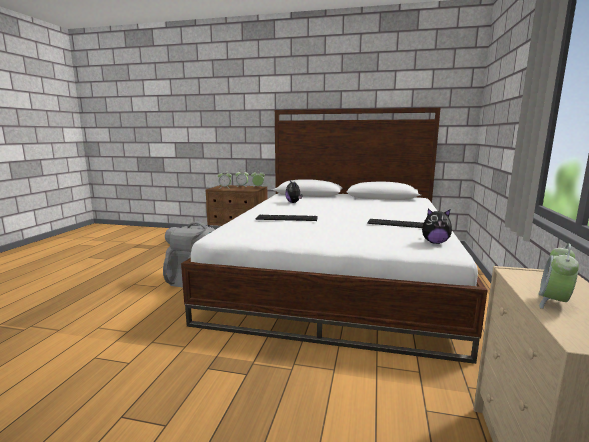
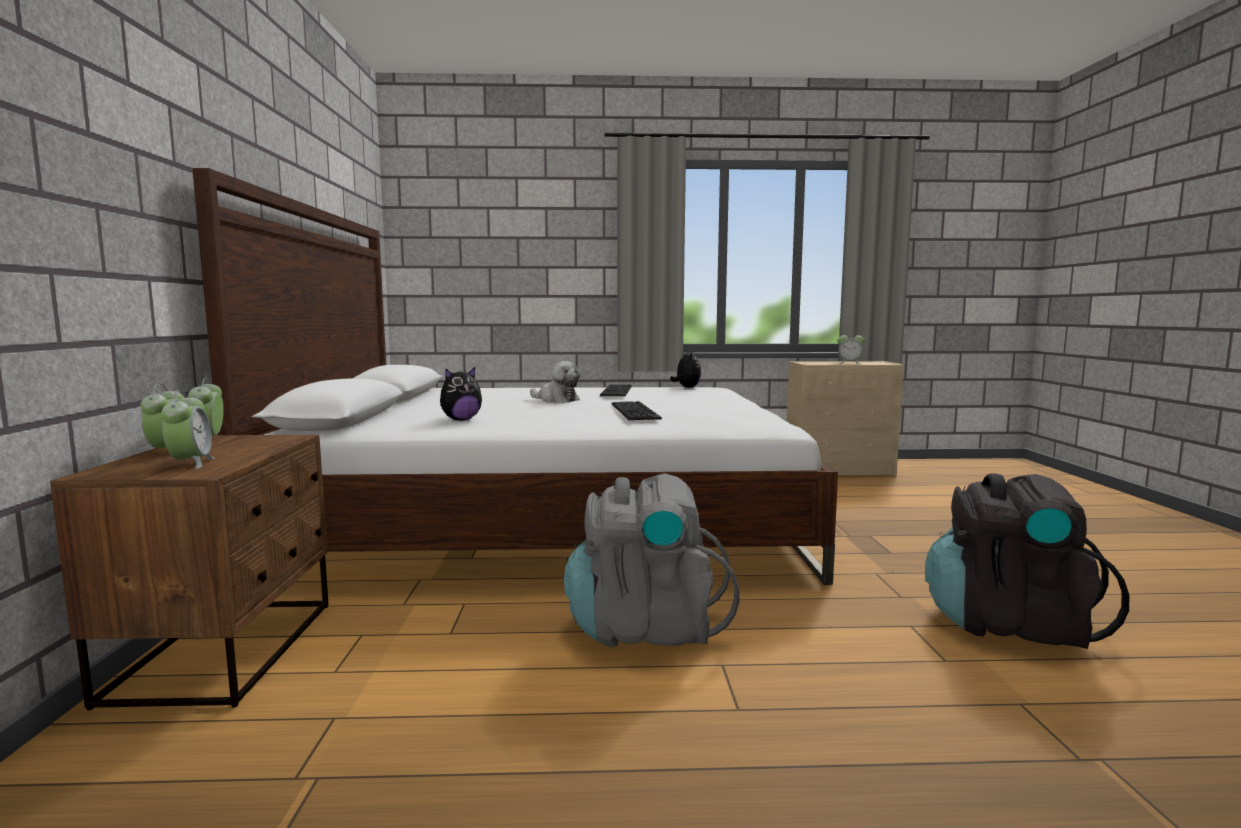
camera: 105 degrees left, 5 degrees down
(87, 362) = (1009, 624): none -> black backpack
(353, 213) = (556, 400): none -> plush toy

